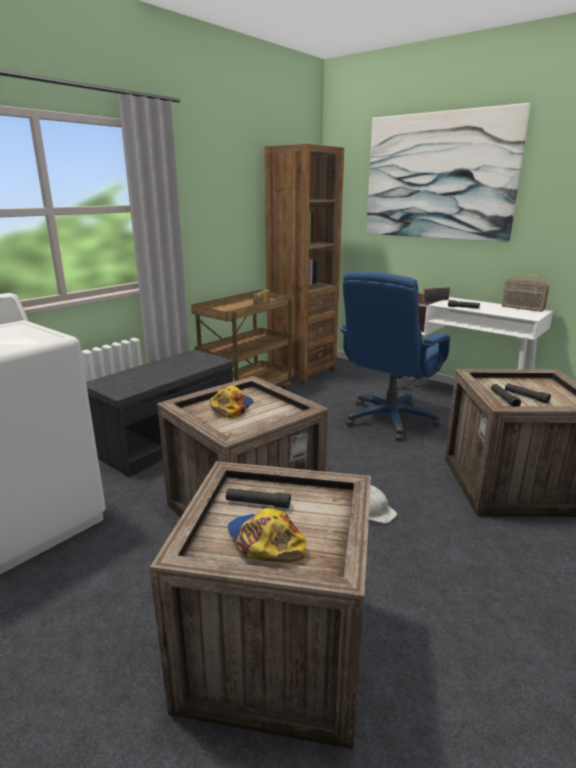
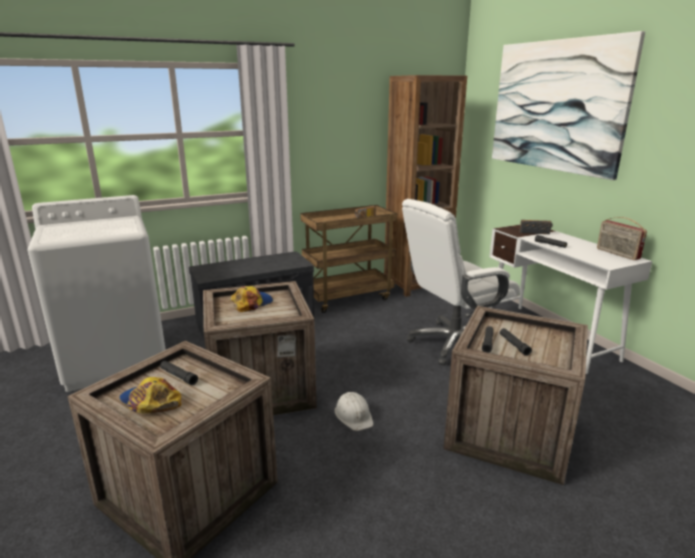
camera: 25 degrees right, 0 degrees up
(264, 542) = (150, 402): cap -> cap turned 45 degrees counterclockwise
(390, 419) = (453, 344): blue office chair -> white office chair

